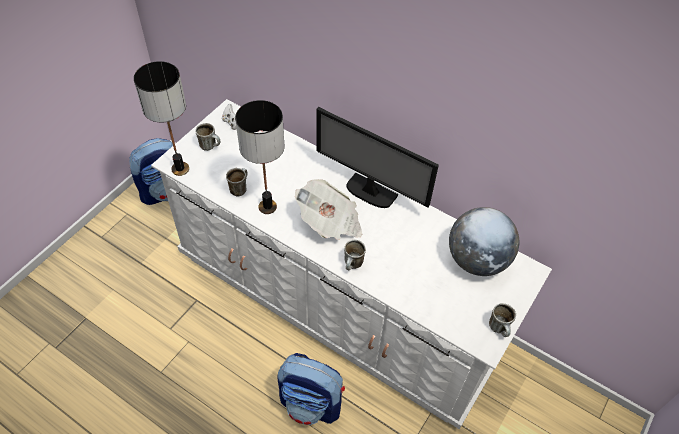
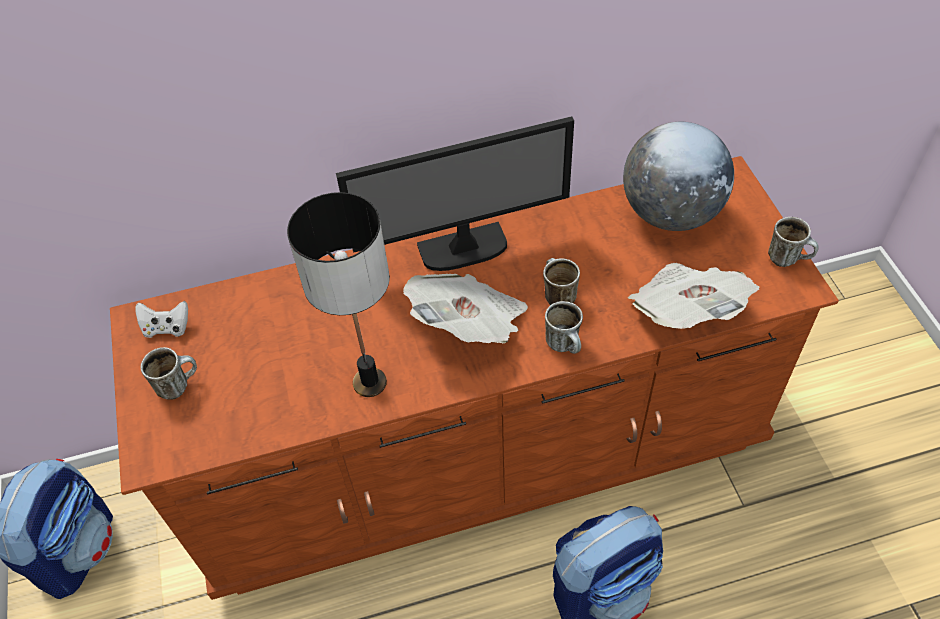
camera: 45 degrees left, 0 degrees up
(180, 169) = (176, 454): table lamp -> none
(239, 188) = (299, 397): mug -> mug (556, 295)
(337, 301) = (478, 449): white dresser -> brown dresser
(420, 302) = (686, 311): none -> newspaper

